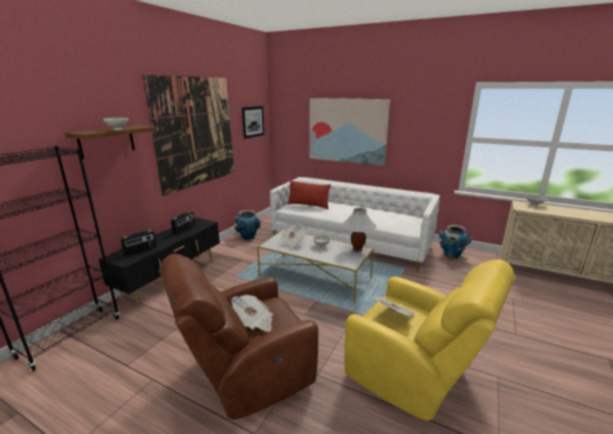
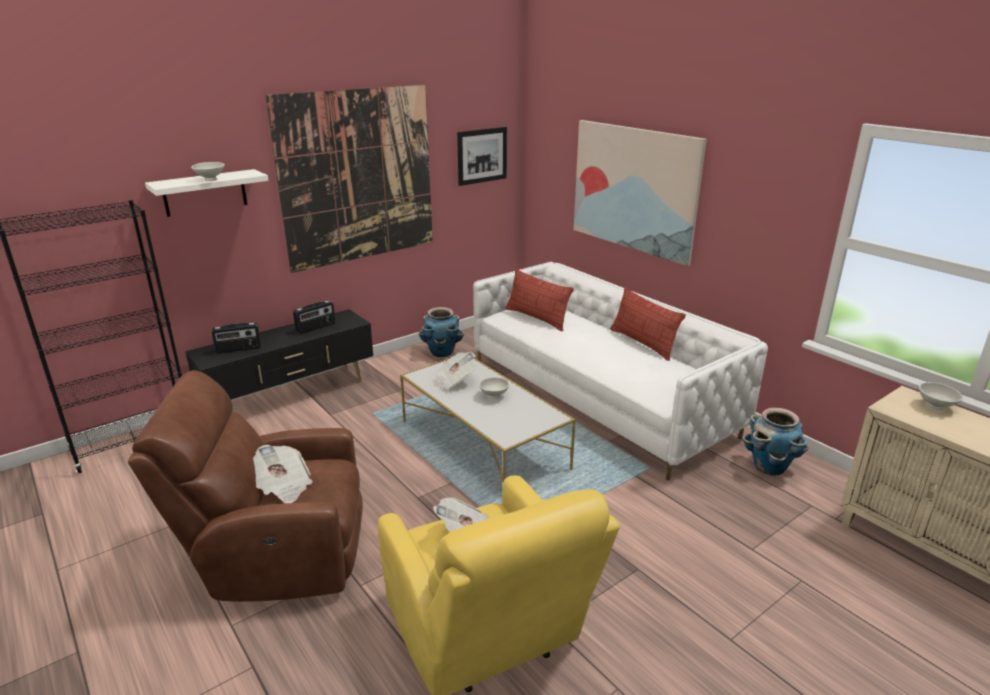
camera: 25 degrees right, 5 degrees up
(107, 141) = (205, 193): brown shelf -> white shelf
(357, 250) = (544, 416): white table lamp -> none
(372, 207) = (643, 343): none -> pillow

